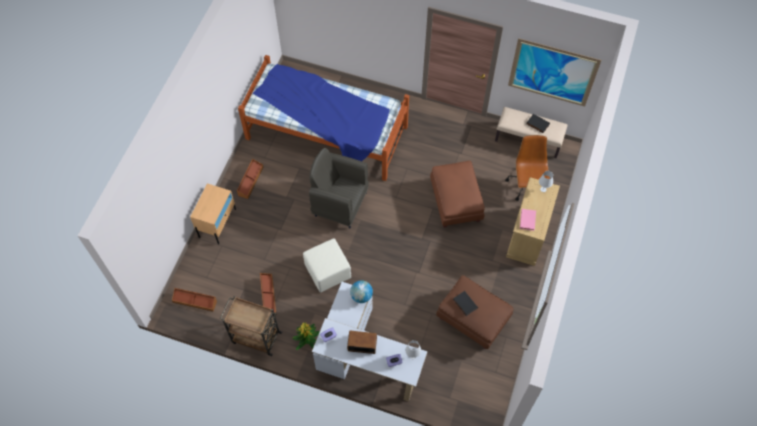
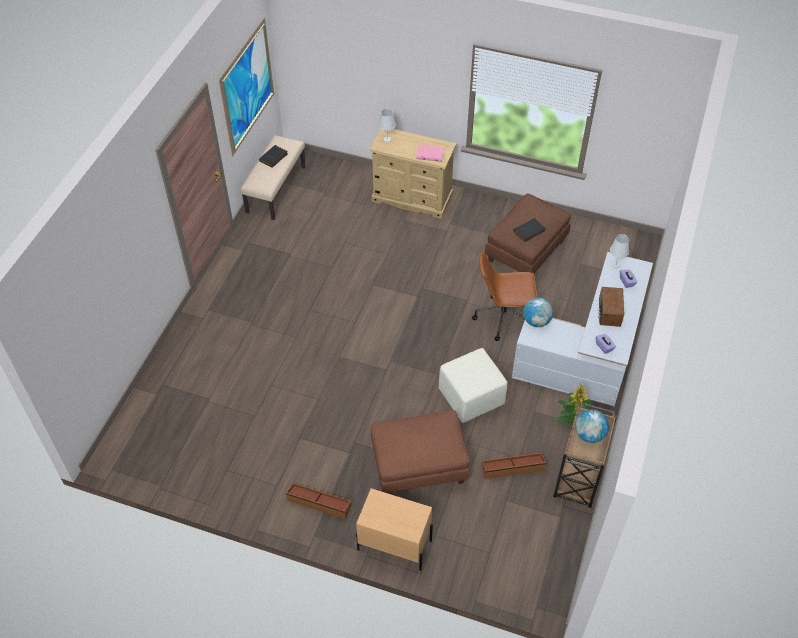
camera: 90 degrees left, 10 degrees down
(195, 301) = (530, 566): brown storage box -> none
(250, 316) = (589, 435): none -> globe
(326, 133) = (240, 404): bed -> none
(339, 204) = (364, 386): grey armchair -> none
(456, 202) = (365, 261): brown ottoman -> brown ottoman (419, 465)
(527, 186) = (343, 194): brown office chair -> brown office chair (503, 318)

